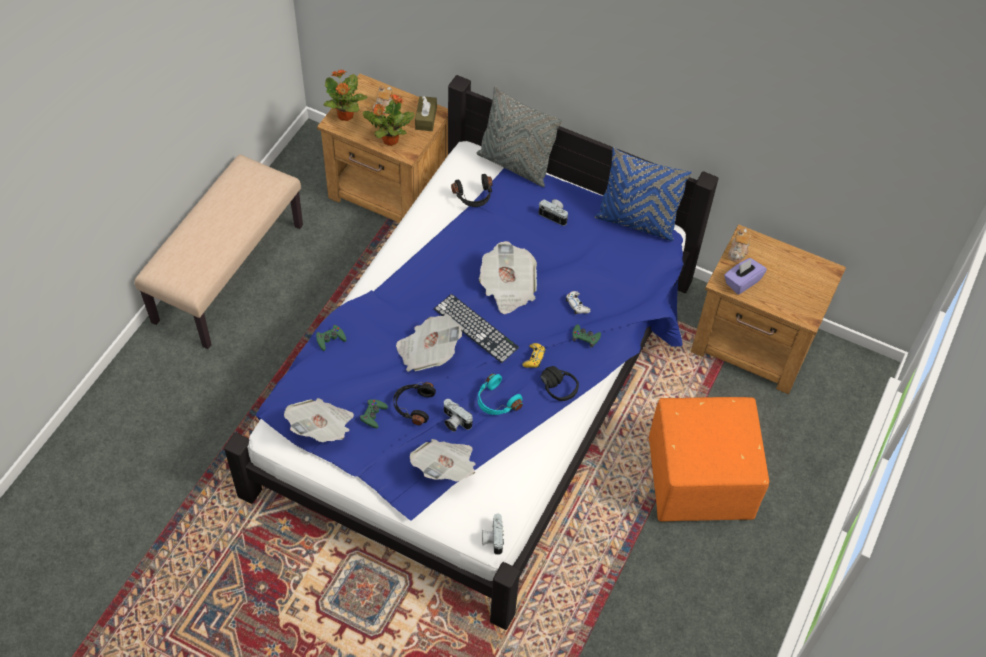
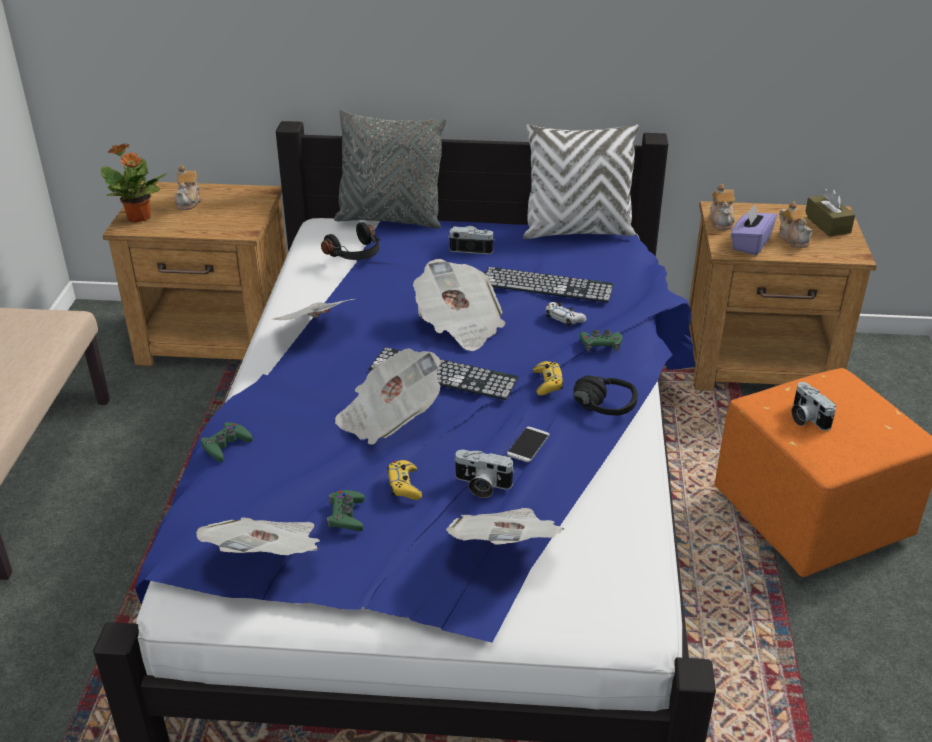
camera: 20 degrees left, 20 degrees down
(389, 140) = (212, 225): potted plant -> none
(413, 406) = (404, 485): black headphones -> yellow game controller
(418, 260) = (315, 329): none -> newspaper
(426, 118) = (251, 199): brown tissue box -> brown tissue box (827, 224)
(492, 538) = (640, 624): camera -> camera (806, 418)
(496, 402) = (528, 445): turquoise headphones -> phone
(582, 271) = (546, 285): none -> keyboard
(636, 222) = (577, 231): blue pillow -> white pillow
(777, 287) = (793, 238): none -> teapot

